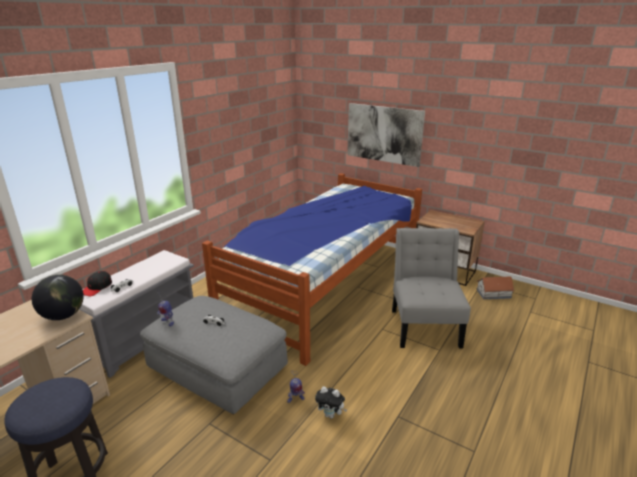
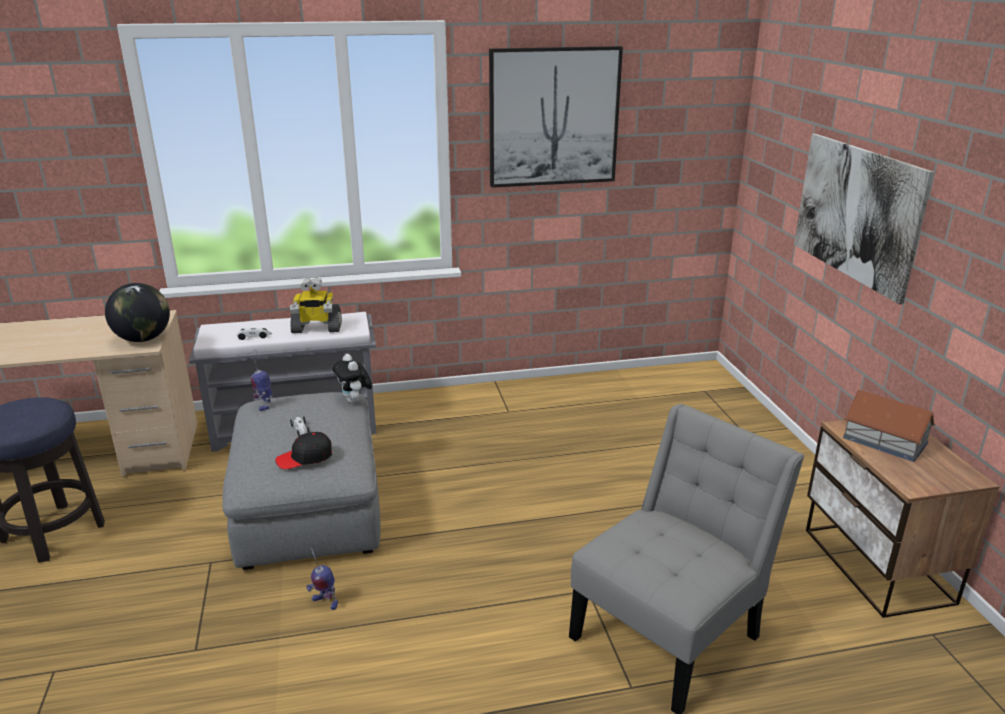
camera: 45 degrees right, 0 degrees up
(97, 288) = (234, 327): black cap -> black cap (305, 458)
(153, 268) = (316, 328): none -> toy robot
(227, 112) = (553, 117): none -> picture
(325, 284) = (606, 473): bed -> none
(330, 415) = (330, 653): plush toy -> plush toy (355, 401)
(494, 293) = (931, 670): toy house -> toy house (885, 441)

